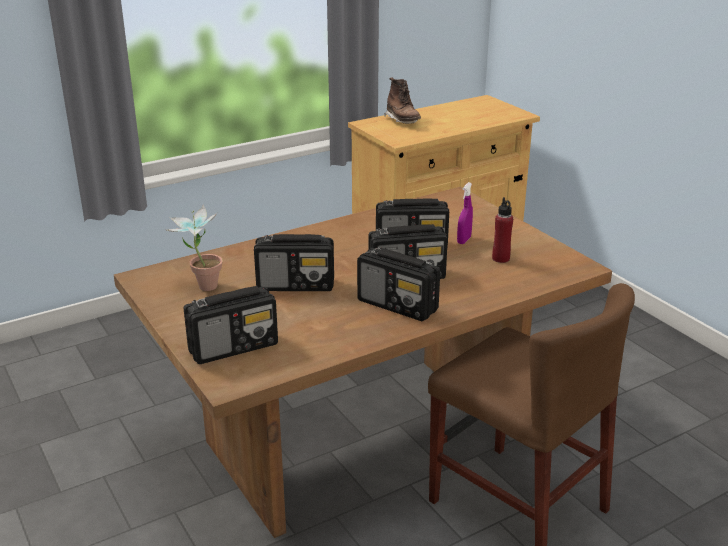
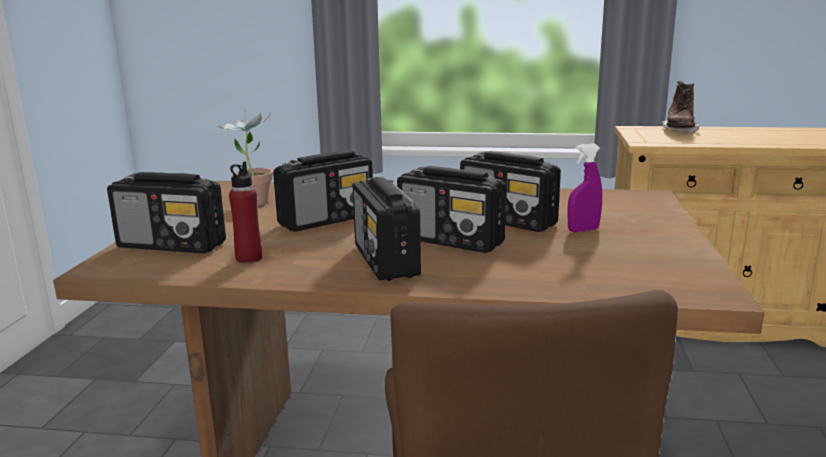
camera: 40 degrees right, 10 degrees down
(296, 285) = (327, 220): radio -> radio turned 75 degrees counterclockwise
(501, 258) = (600, 256): red bottle -> red bottle (249, 258)

